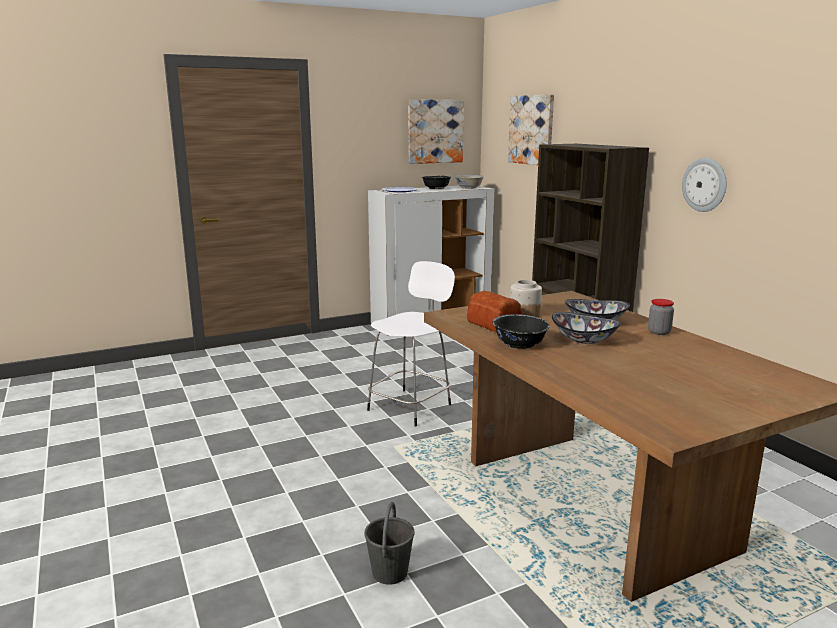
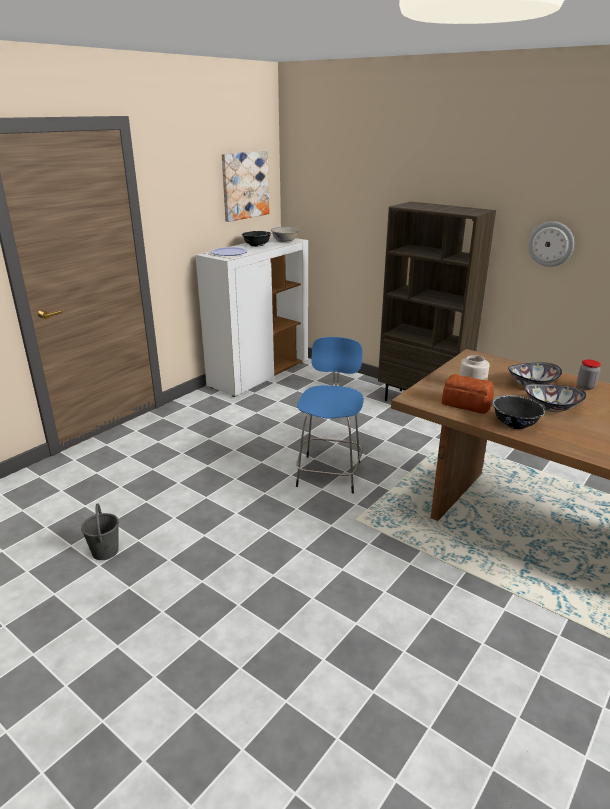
camera: 25 degrees left, 10 degrees up
(390, 572) = (471, 647): grey bucket -> grey bucket (105, 551)
(411, 406) = (329, 472): white stool -> blue stool
(531, 130) = (349, 184): picture -> none

